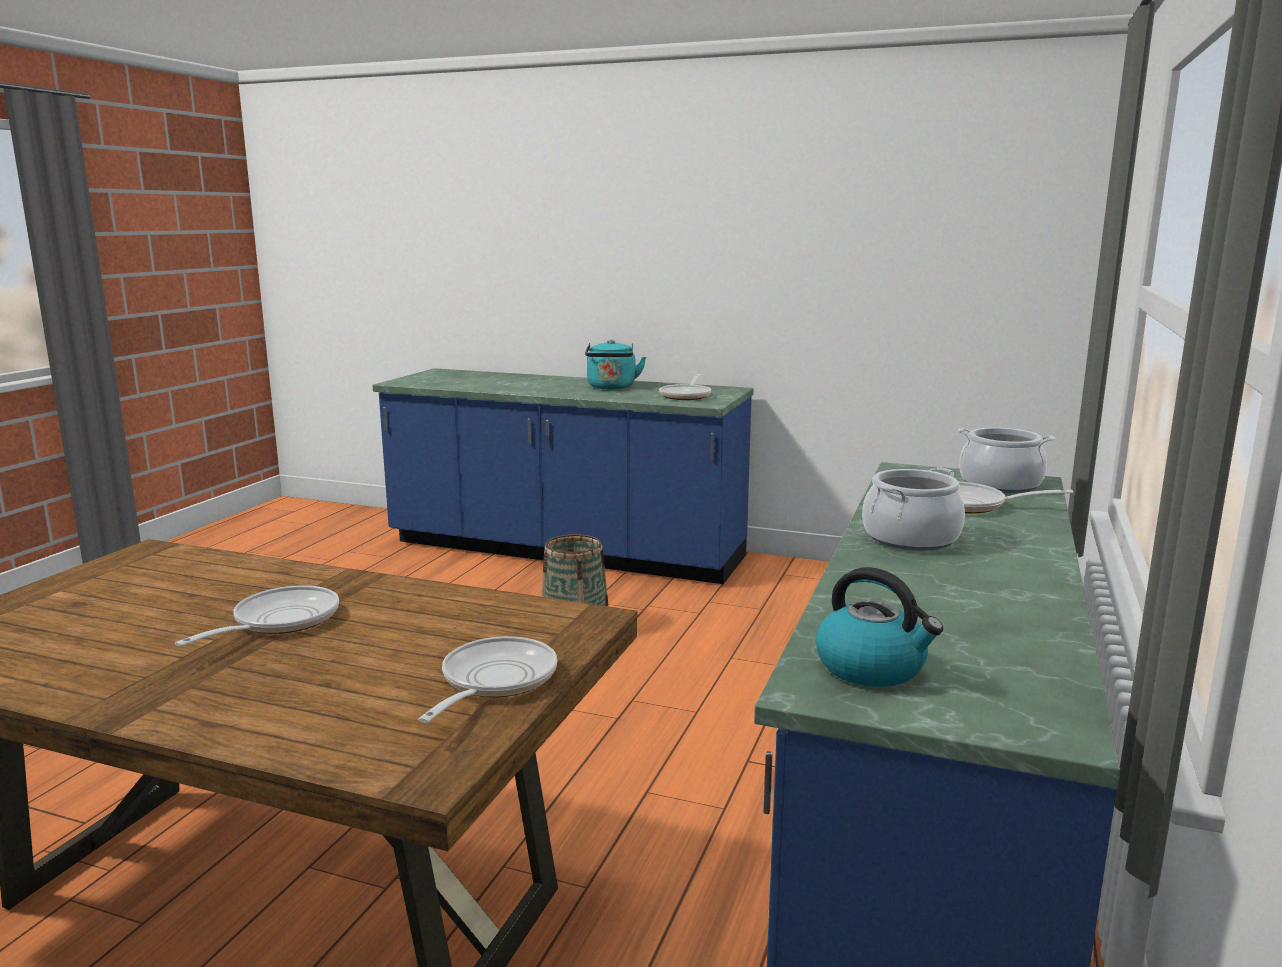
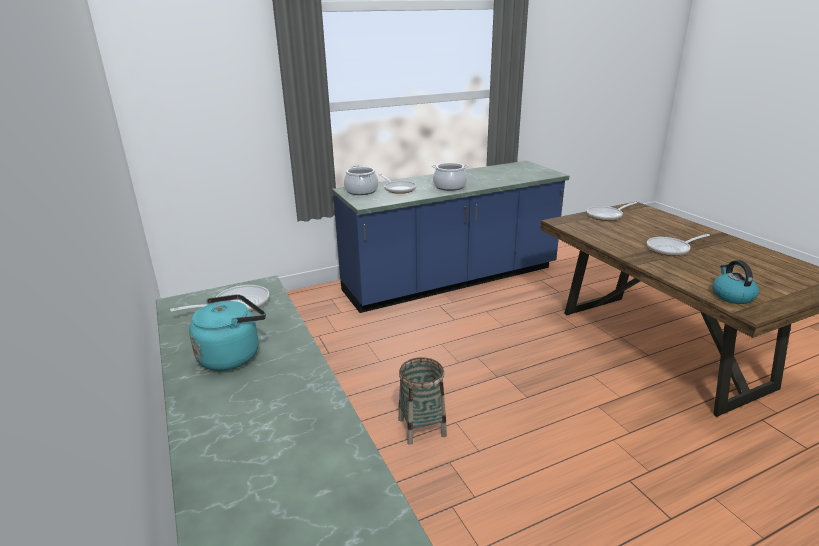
camera: 135 degrees left, 10 degrees up
(872, 668) = (535, 173): kettle -> kettle (732, 296)

